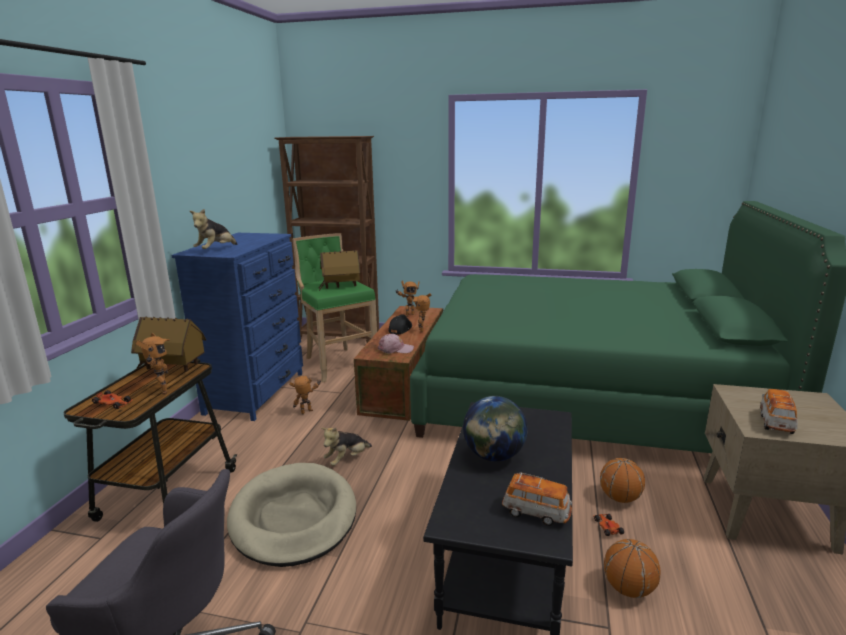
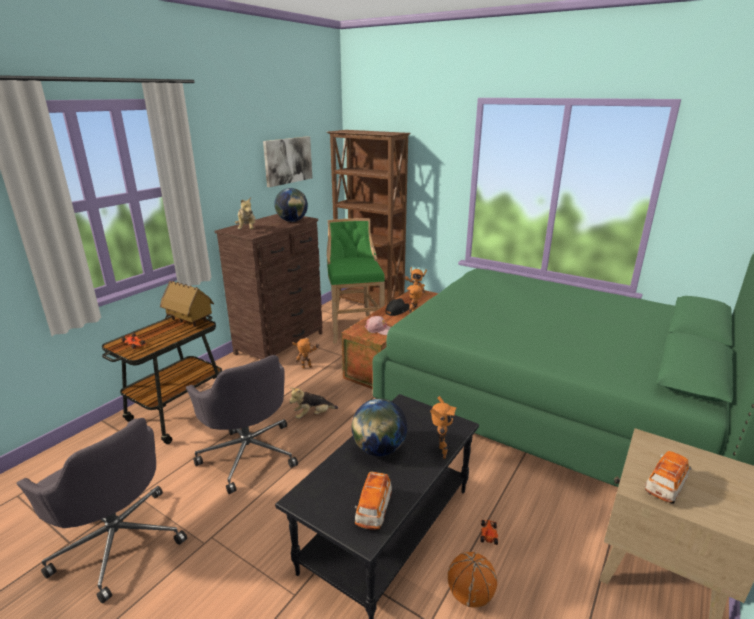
camera: 20 degrees right, 5 degrees up
(161, 391) = (168, 340): toy robot -> toy robot (440, 453)
(216, 250) = (247, 230): plush toy -> plush toy turned 60 degrees counterclockwise
(238, 170) = (288, 160): none -> picture
(257, 393) = (281, 343): blue dresser -> brown dresser
(263, 238) = (292, 221): none -> globe
(293, 517) = (249, 453): beige dog bed -> grey office chair
(340, 286) = (359, 265): toy house -> none
(536, 513) = (373, 510): toy car -> toy car turned 60 degrees clockwise
(620, 498) = (519, 510): basketball -> none

